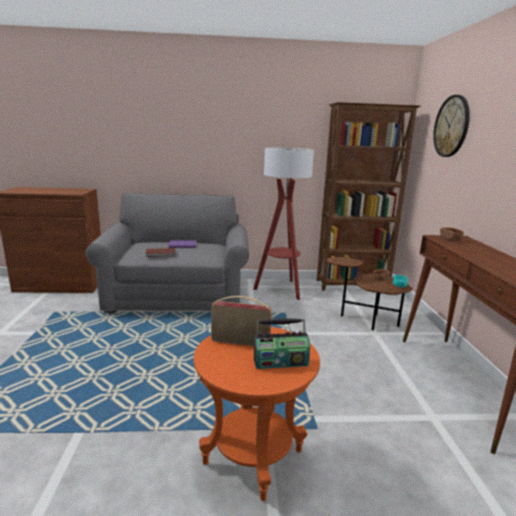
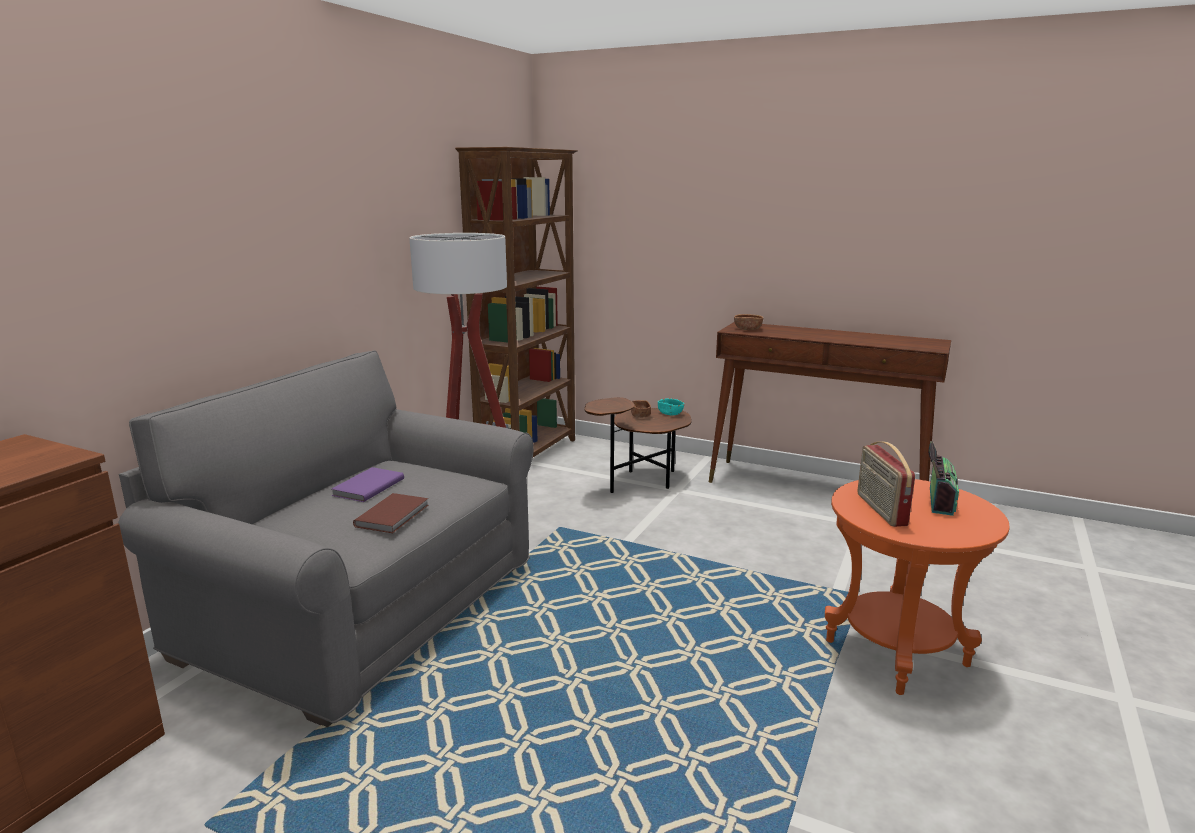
camera: 60 degrees left, 0 degrees up
(241, 341) = (880, 510): radio -> radio turned 45 degrees counterclockwise
(451, 126) = (649, 182): wall clock -> none

